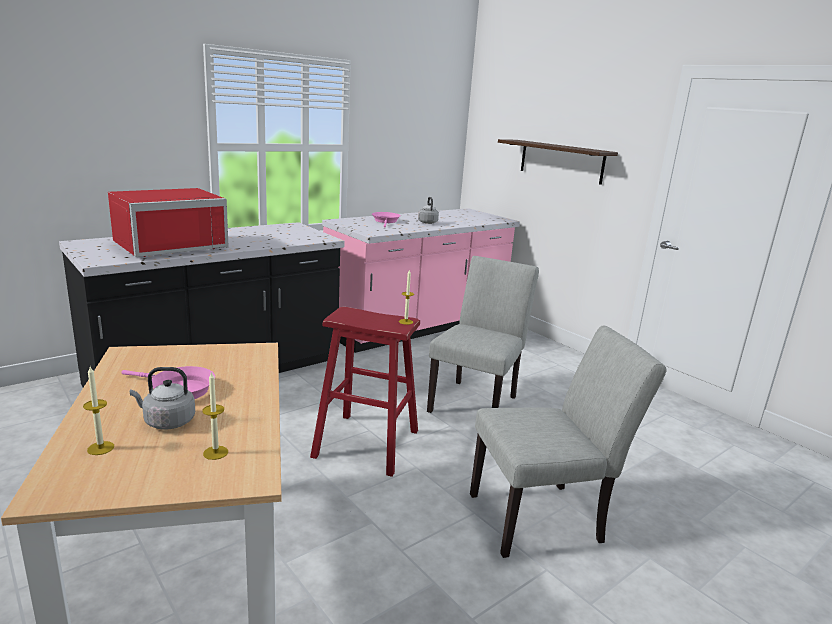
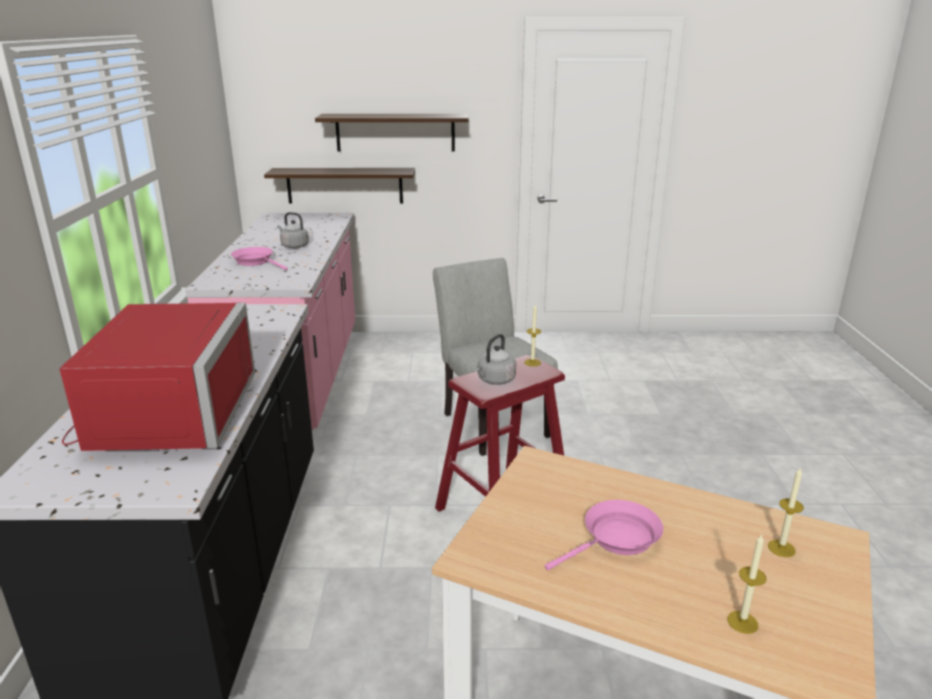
camera: 50 degrees left, 5 degrees up
(167, 422) = (697, 564): grey kettle -> grey kettle (495, 380)
(520, 199) = (344, 185): none -> shelf
(545, 517) = (690, 473): grey chair -> none

